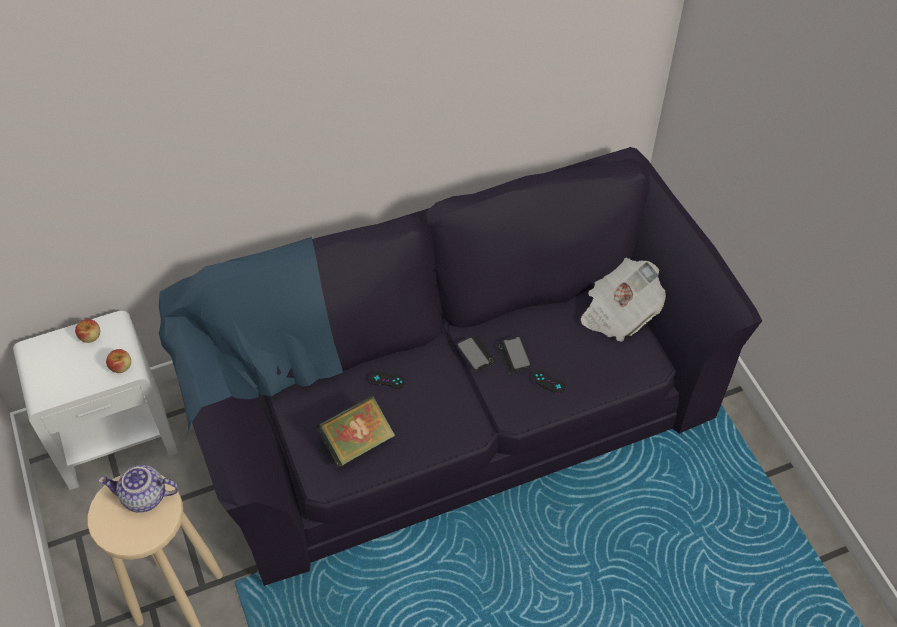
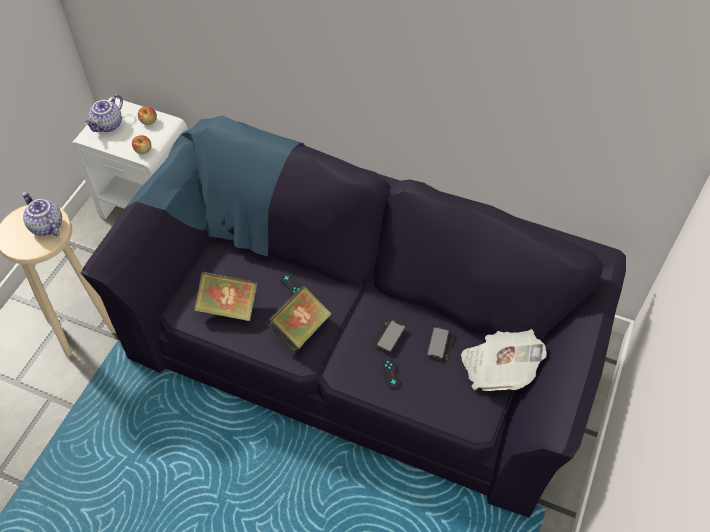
camera: 45 degrees right, 0 degrees up
(52, 371) = (108, 125): none -> teapot
(439, 408) = (300, 328): none -> book
(476, 354) = (364, 314): phone -> phone (440, 345)

